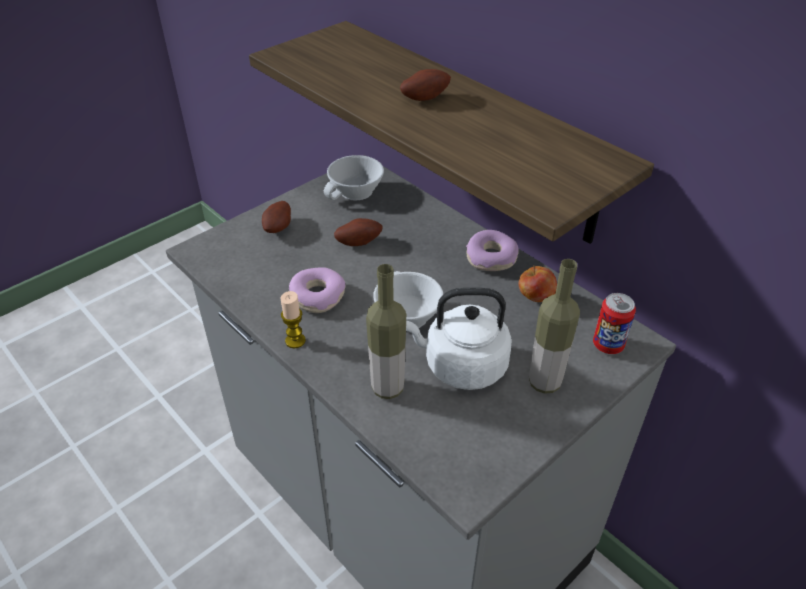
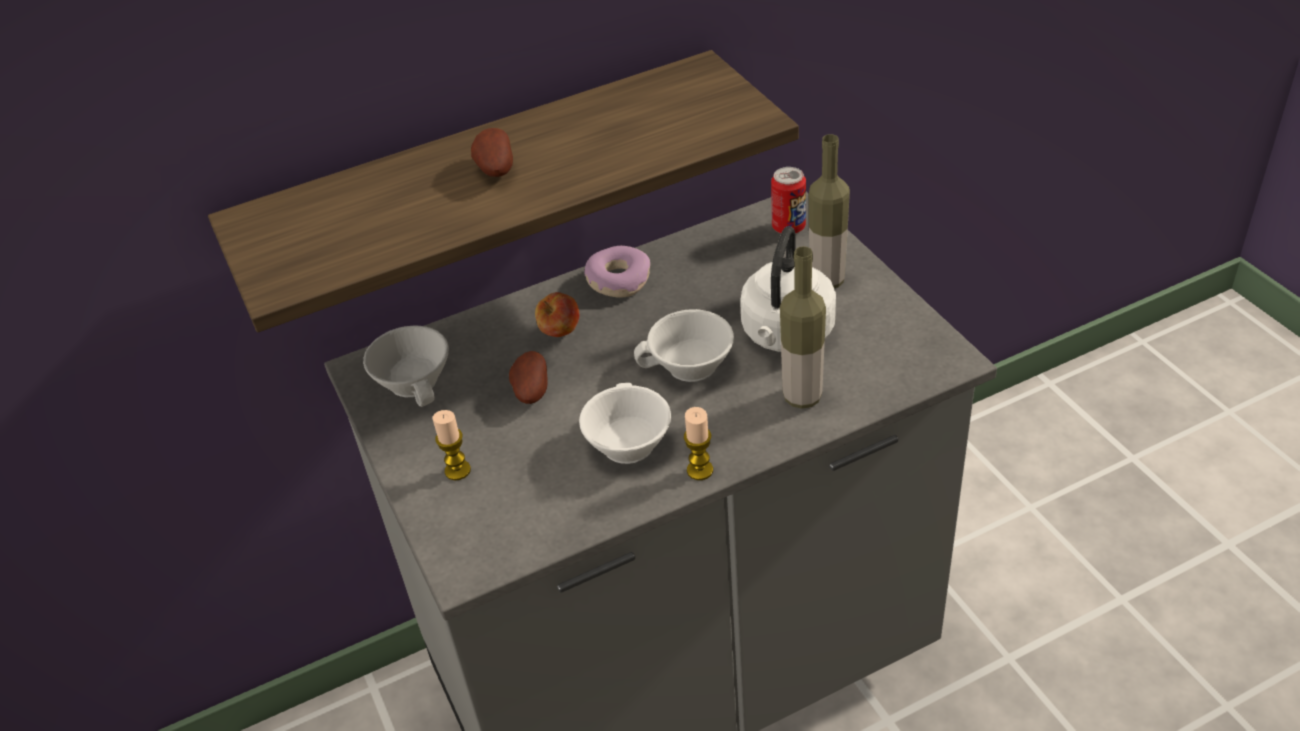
camera: 70 degrees left, 0 degrees up
(279, 228) = (457, 470): potato -> candle
(317, 296) = (624, 442): donut -> white cup
(535, 298) = (700, 261): apple -> apple (560, 332)

